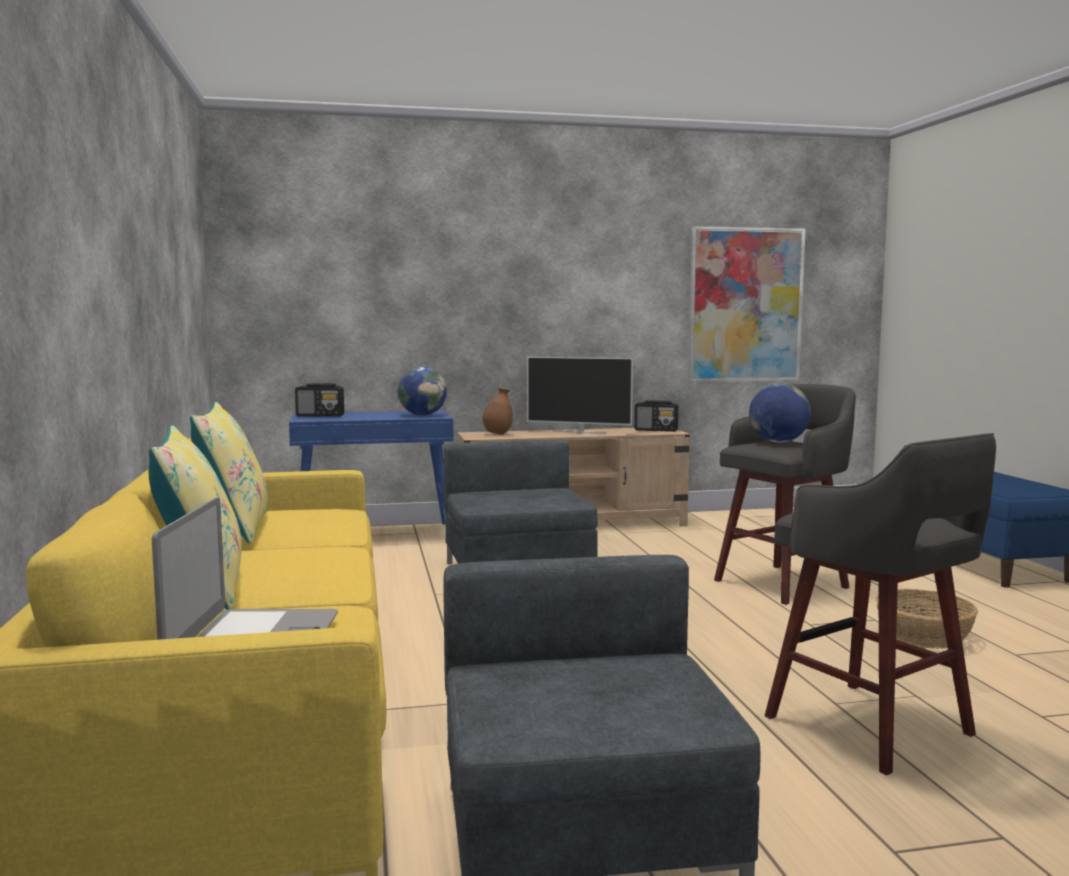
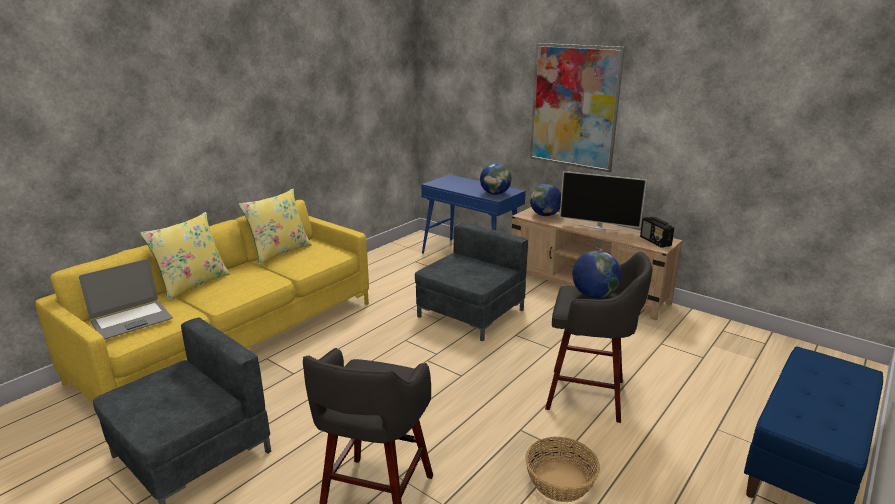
camera: 50 degrees right, 15 degrees up
(320, 416) = (450, 181): radio -> none
(497, 434) = (545, 215): brown vase -> globe
(579, 432) = (598, 227): television -> television turned 45 degrees counterclockwise
(745, 305) = (775, 152): picture -> picture (574, 106)

